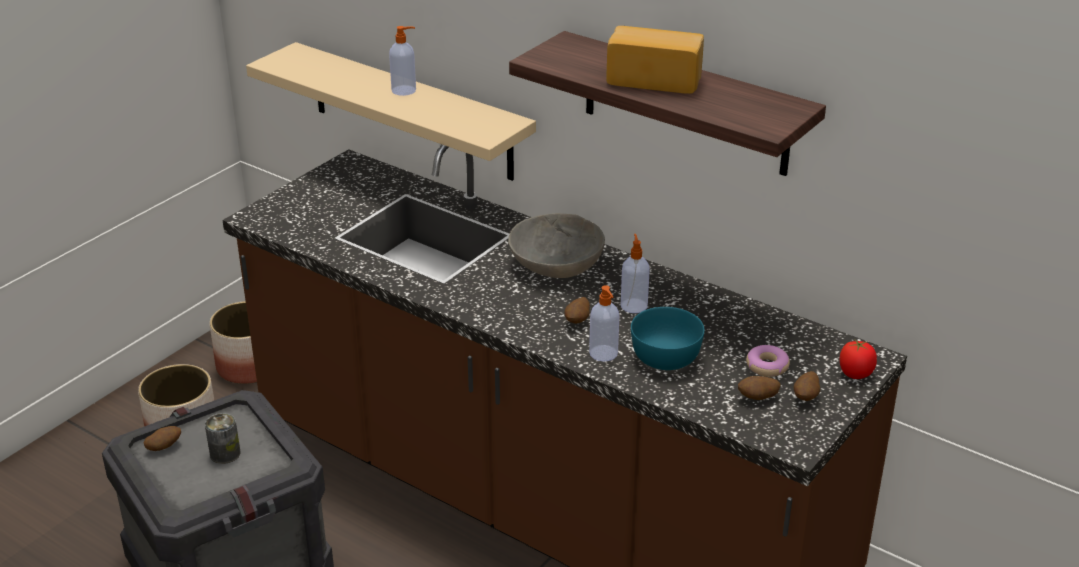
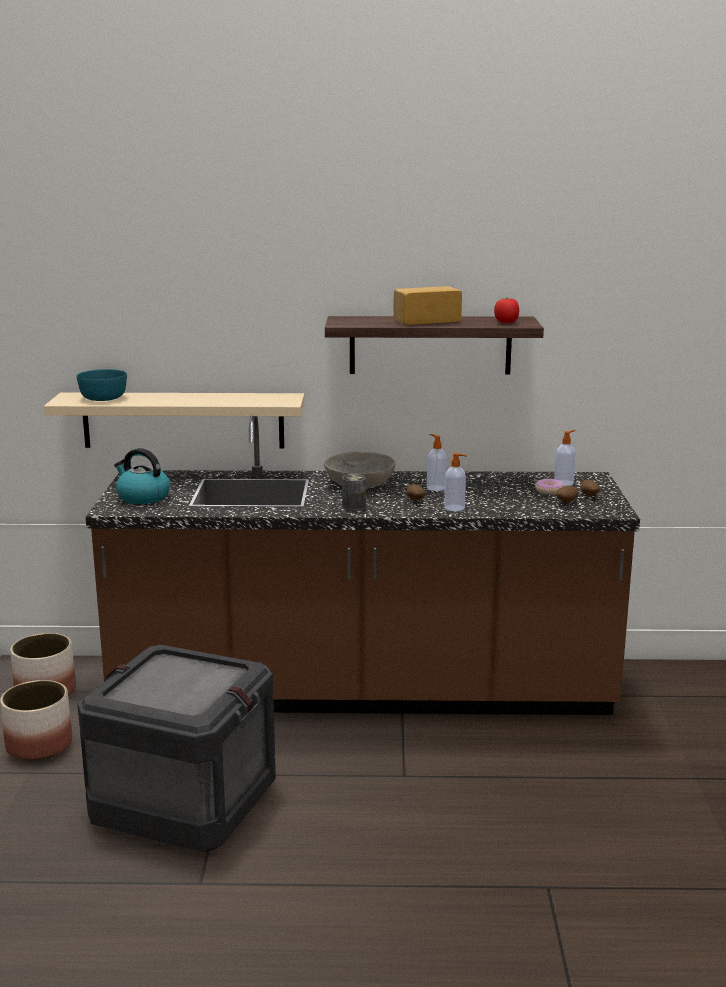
camera: 35 degrees left, 15 degrees down
(164, 447) = (132, 692): potato -> none
(225, 453) = (187, 680): can -> can (354, 507)
(309, 206) = (142, 497): none -> kettle
(405, 90) = (190, 396): soap dispenser -> soap dispenser (564, 483)
(665, 356) = (490, 500): turquoise bowl -> turquoise bowl (103, 398)
(855, 374) = (597, 483): tomato -> tomato (506, 322)

